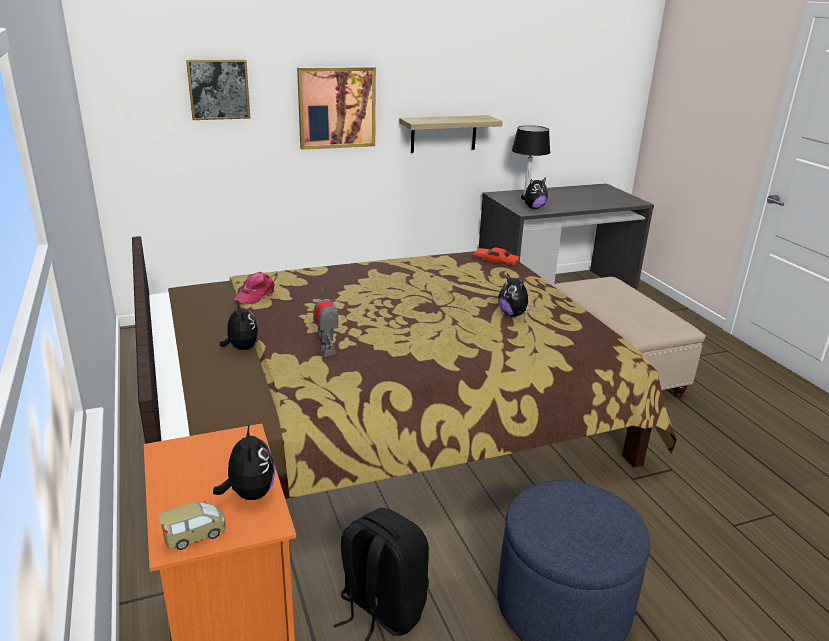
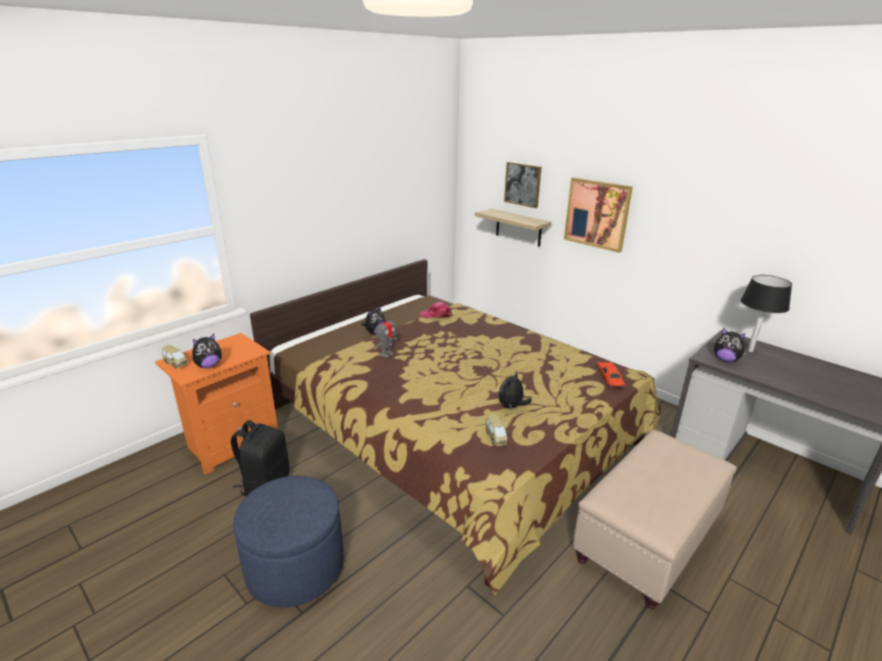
camera: 65 degrees right, 0 degrees up
(443, 133) = (689, 260): shelf -> shelf (518, 227)
(562, 337) = (496, 437): none -> toy car

